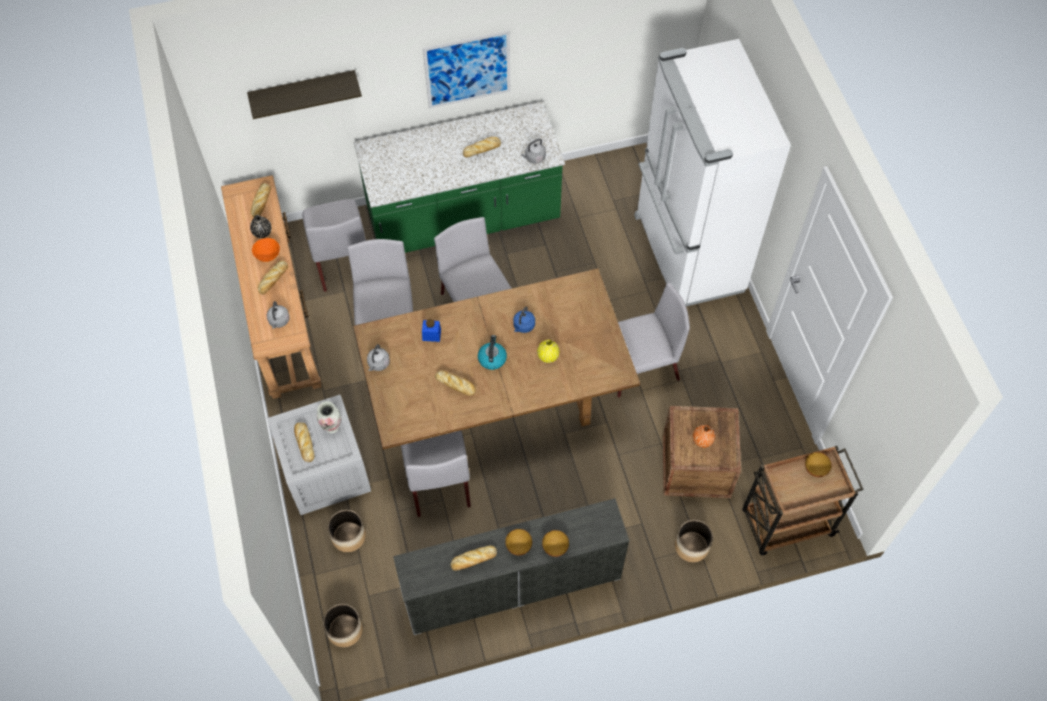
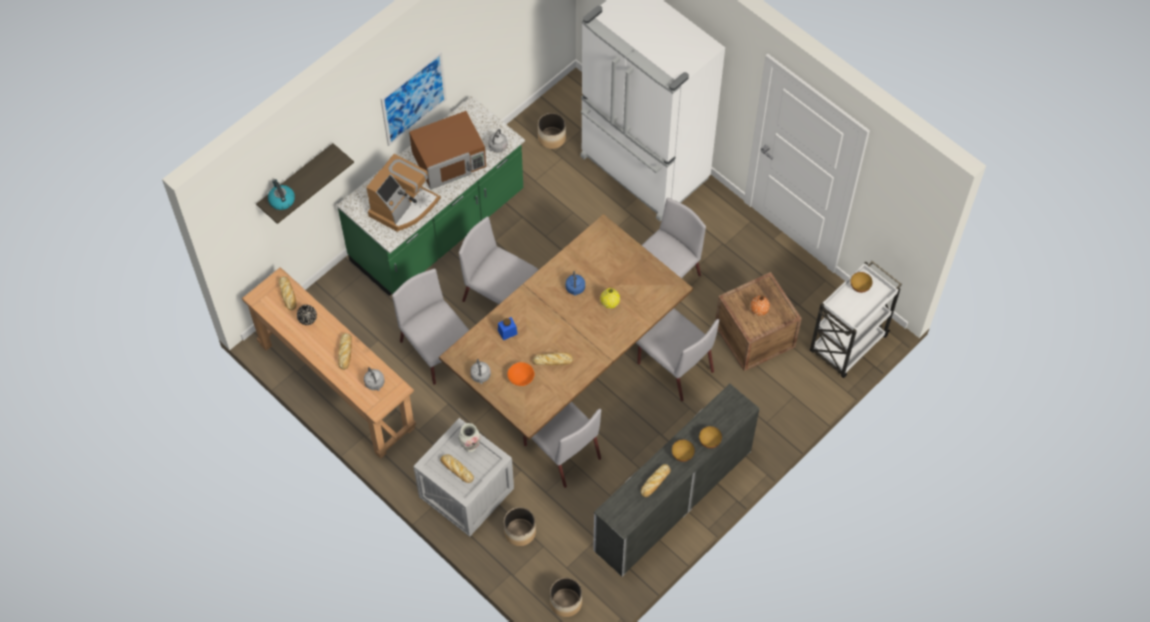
camera: 30 degrees left, 0 degrees up
(267, 255) = (325, 335): orange bowl -> orange bowl (521, 378)
(341, 260) = (357, 315): grey chair -> grey chair (674, 366)
(411, 171) = (403, 206): none -> coffee machine
(482, 149) = (449, 159): bread -> brown microwave
(492, 358) = (567, 326): kettle -> kettle (281, 200)
(691, 547) = (789, 399): planter -> planter (552, 138)
(785, 524) = (847, 345): brown cart -> white cart

